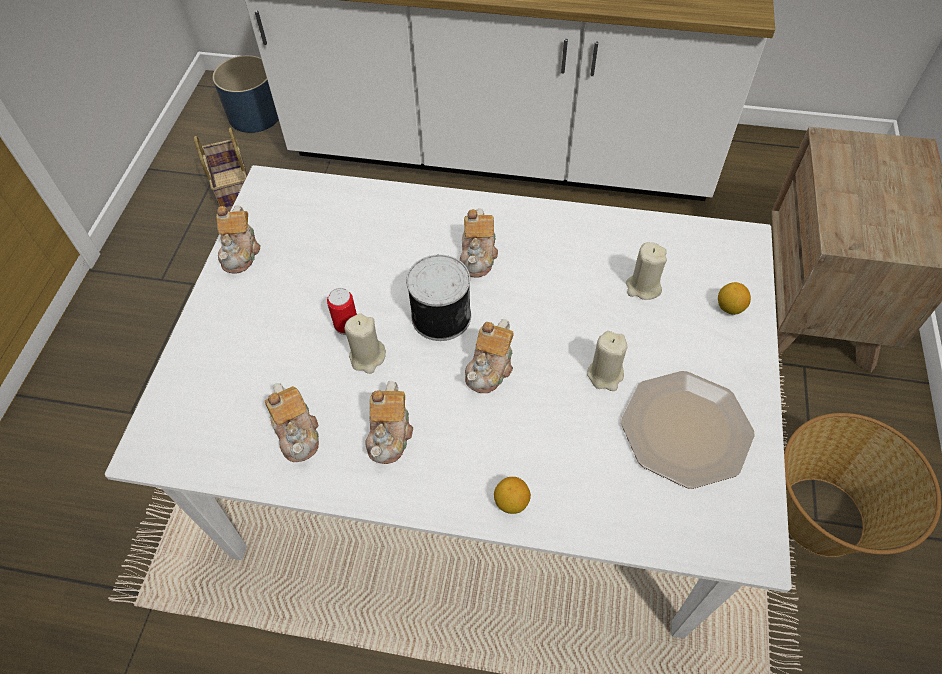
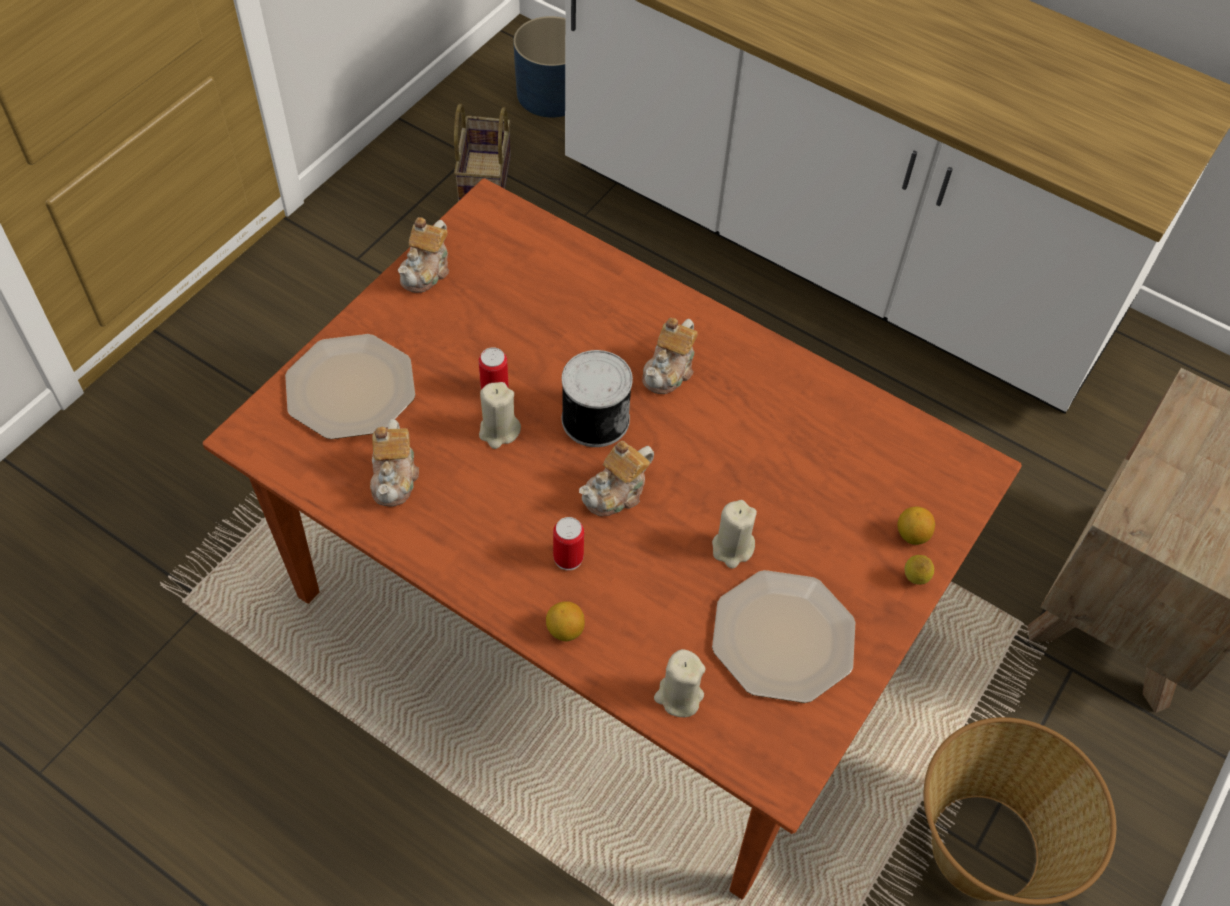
camera: 20 degrees right, 0 degrees up
(220, 372) = (349, 387): none -> plate
(390, 435) = (482, 516): teapot -> none
(476, 463) = (608, 612): white dining table -> brown dining table
(480, 439) = (568, 558): none -> can
(643, 287) = (829, 474): beige candle -> beige candle (678, 696)
(752, 341) = (914, 579): none -> lemon

